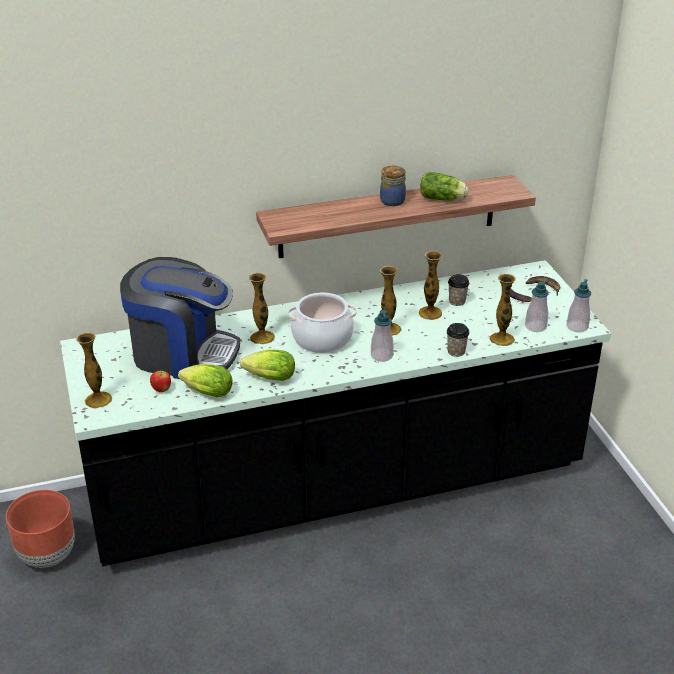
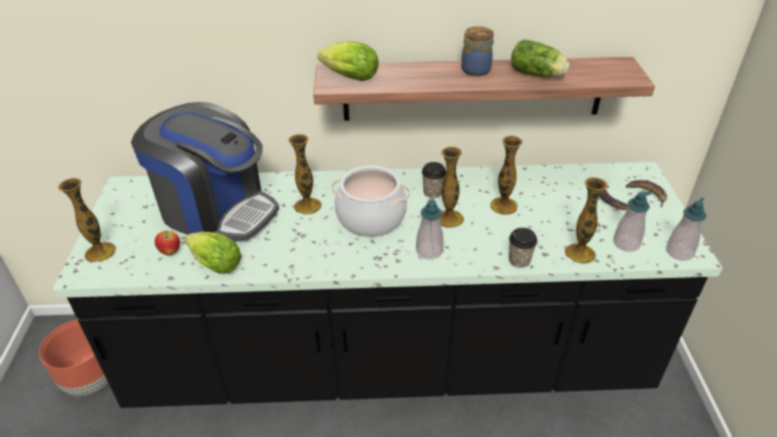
camera: 15 degrees right, 5 degrees up
(267, 378) = (289, 257): lettuce -> lettuce (347, 77)
(457, 301) = (539, 196): cup -> cup (432, 192)

